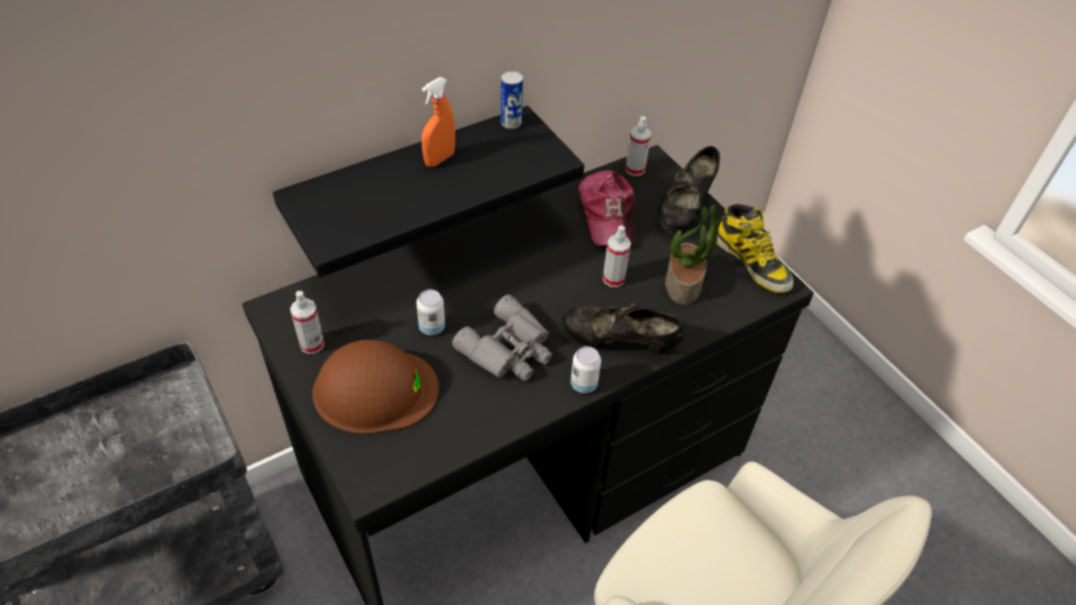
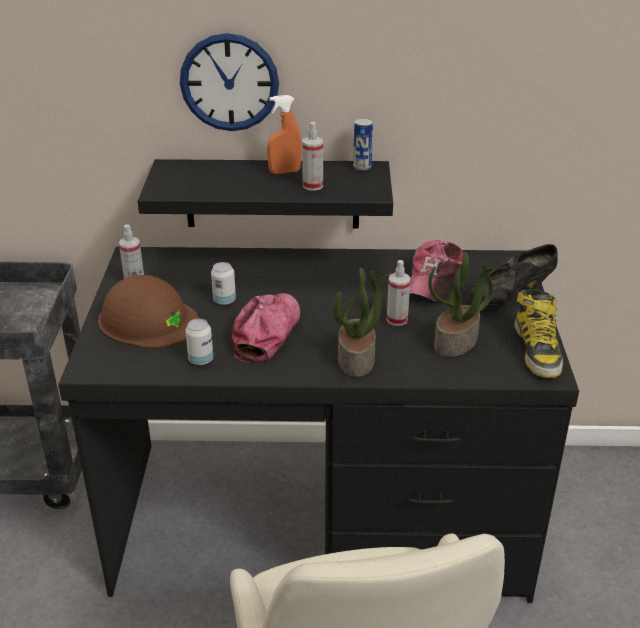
camera: 35 degrees right, 15 degrees down
(354, 78) = (229, 82): none -> wall clock
(510, 350) = (267, 333): grey binoculars -> cap
(583, 384) = (301, 373): can -> can (201, 360)
(618, 343) = (357, 359): black shoe -> potted plant
(635, 169) = (491, 259): spray bottle -> spray bottle (313, 186)

